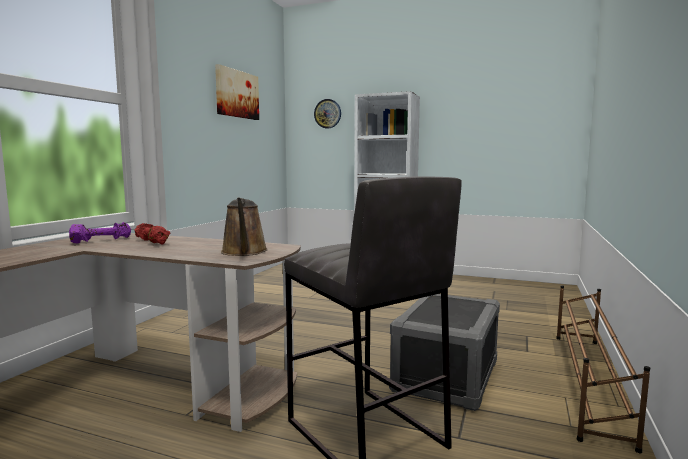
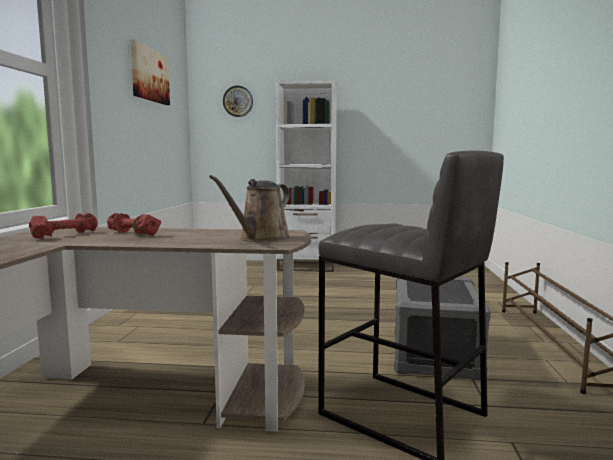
camera: 15 degrees left, 0 degrees up
(101, 241) = (65, 235): purple dumbbell -> red dumbbell
(244, 252) = (261, 238): brown watering can -> brown watering can turned 60 degrees clockwise

